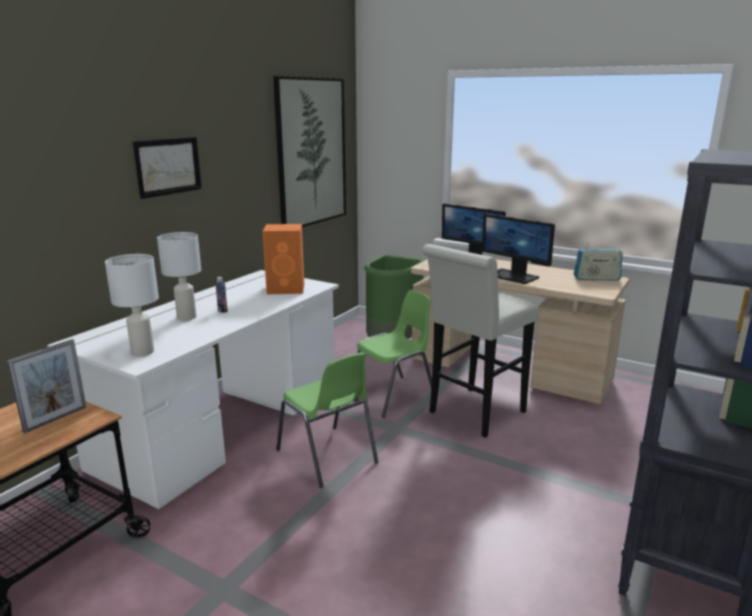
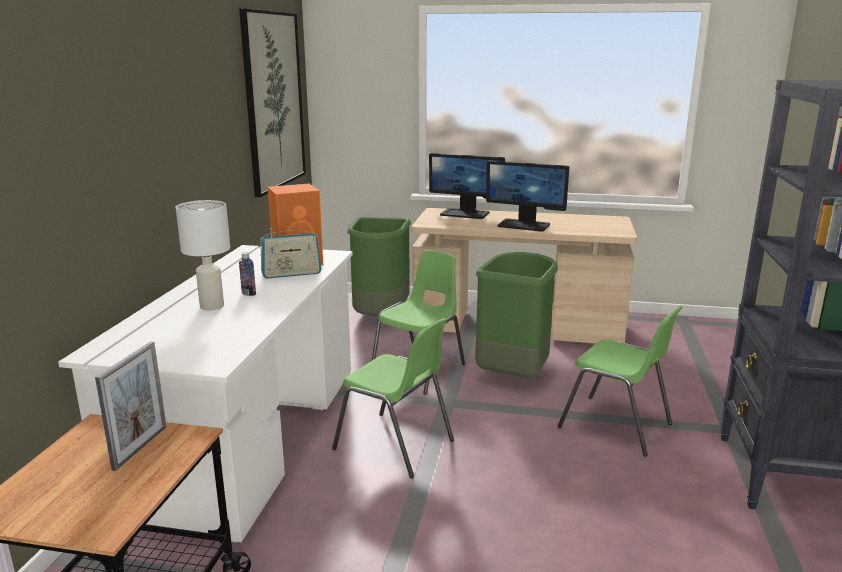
camera: 20 degrees left, 0 degrees up
(142, 352) = (201, 350): white table lamp -> none
(168, 166) = (156, 120): picture -> none
(472, 414) = (513, 375): white stool -> green trash can
(538, 481) = (617, 426): none -> green chair
(596, 278) = (602, 220): radio -> radio (291, 274)

